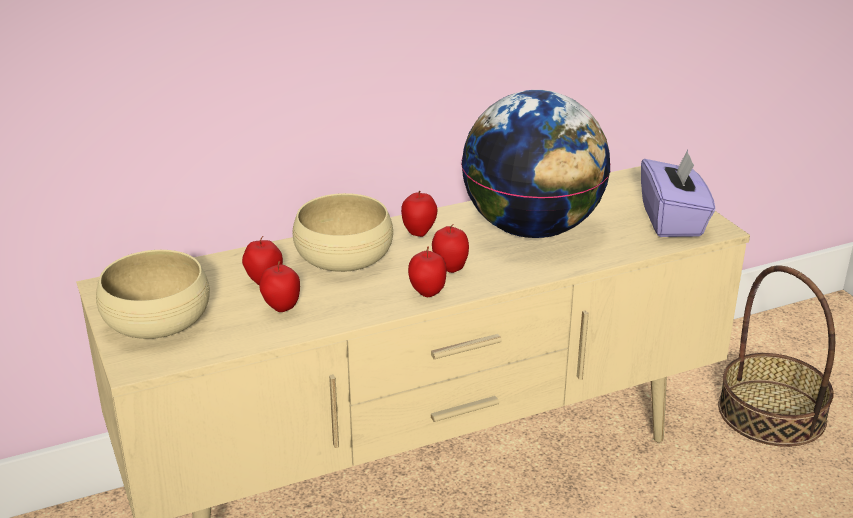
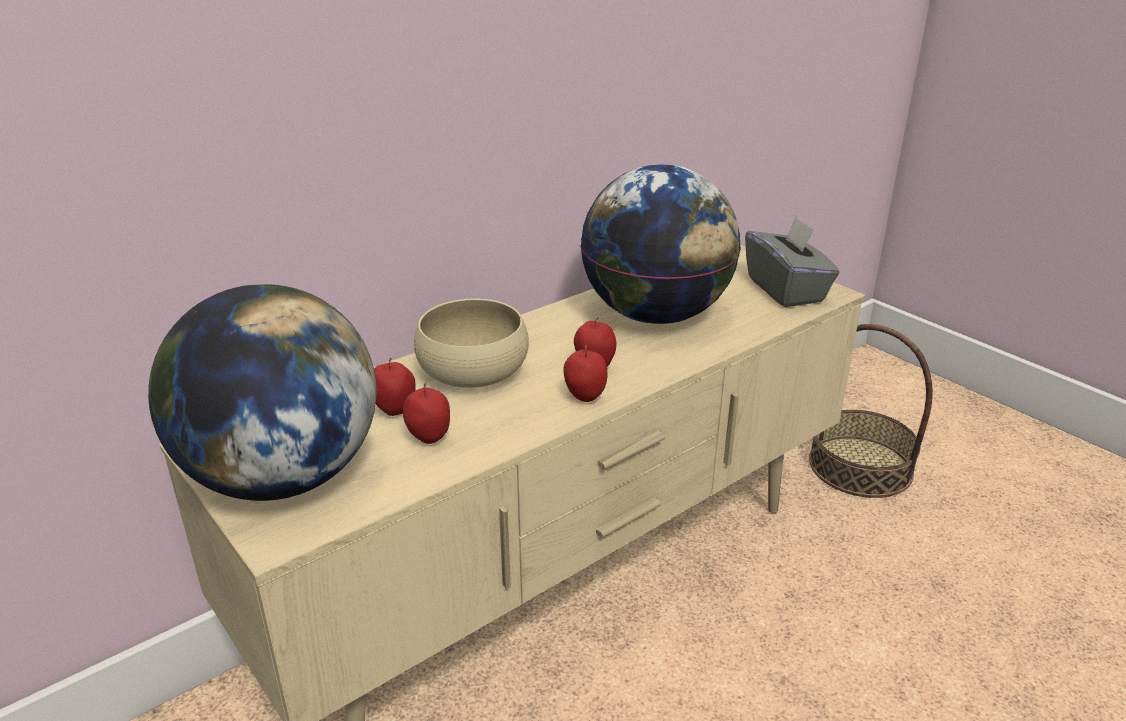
camera: 15 degrees left, 0 degrees up
(157, 321) = (282, 477): beige bowl -> globe
(419, 232) = (541, 333): apple -> none
(673, 220) = (786, 290): purple tissue box -> grey tissue box

